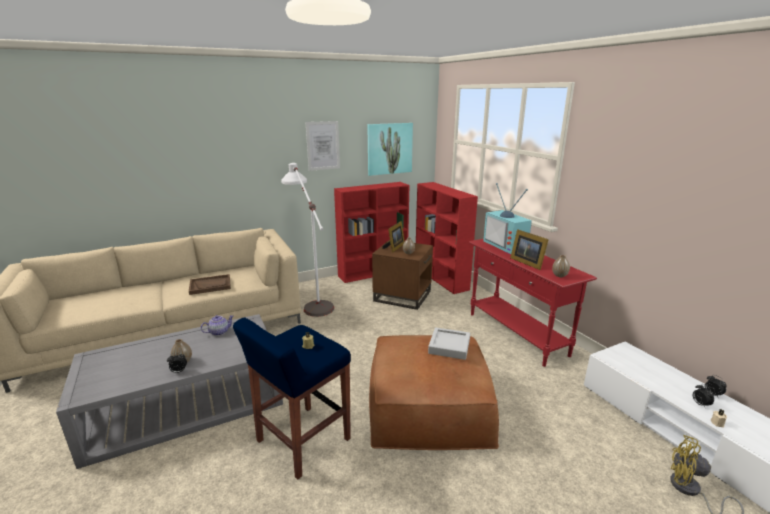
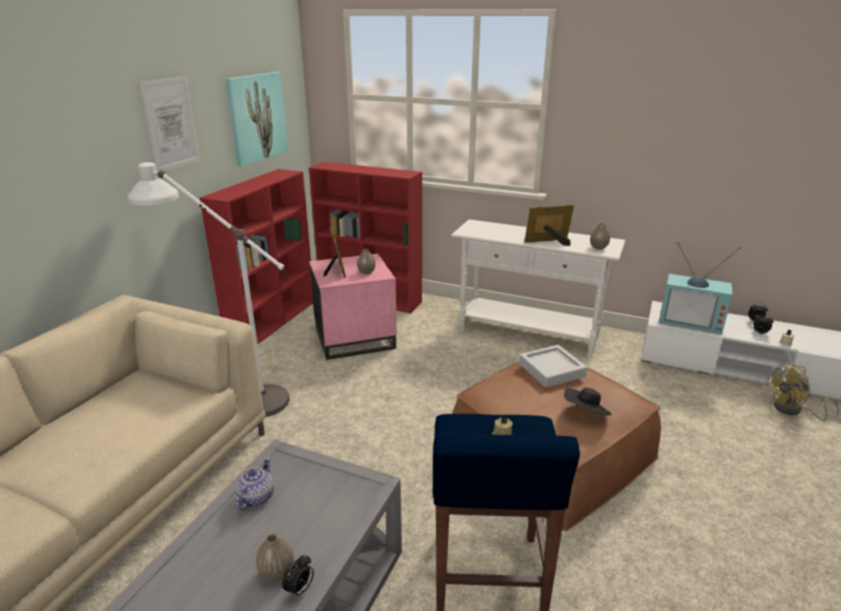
camera: 40 degrees left, 5 degrees up
(210, 285) = (115, 434): brown tray -> none
(402, 296) = (354, 338): brown side table -> pink side table
(429, 378) = (586, 413): none -> black hat
(507, 245) = (498, 228): television -> television (691, 321)
(516, 334) = (529, 334): red console table -> white console table
(527, 262) = (549, 242): picture frame -> picture frame turned 150 degrees clockwise

